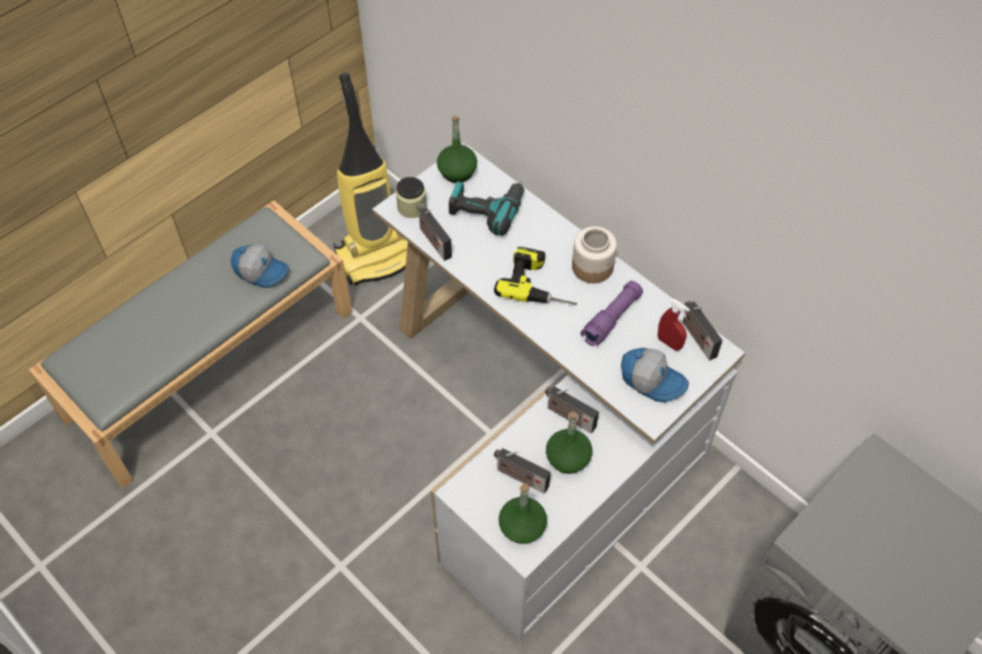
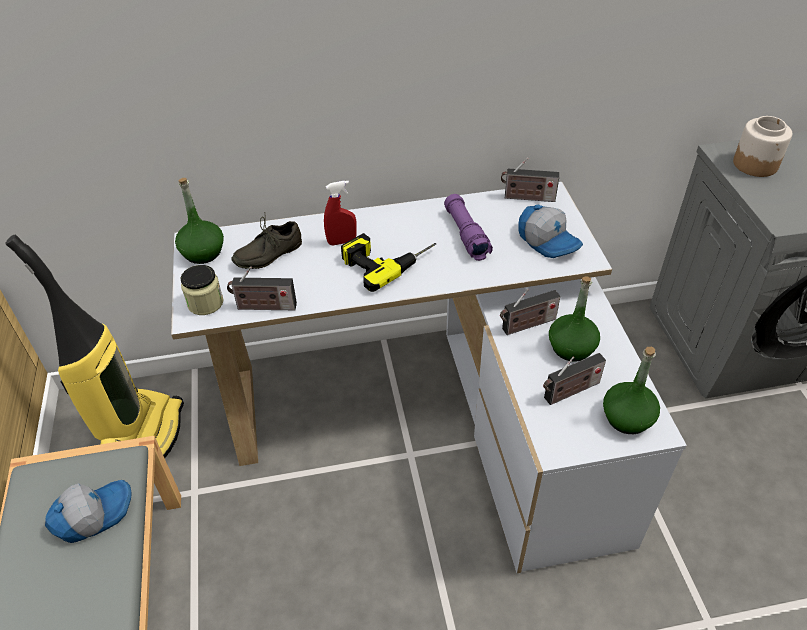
camera: 55 degrees left, 10 degrees down
(486, 208) = (267, 253): power drill -> grey shoe
(593, 267) = (401, 220): jar -> jar (755, 164)
(652, 379) = (549, 240): cap -> cap turned 75 degrees clockwise
(669, 343) = (519, 214): red spray bottle -> red spray bottle (342, 241)

